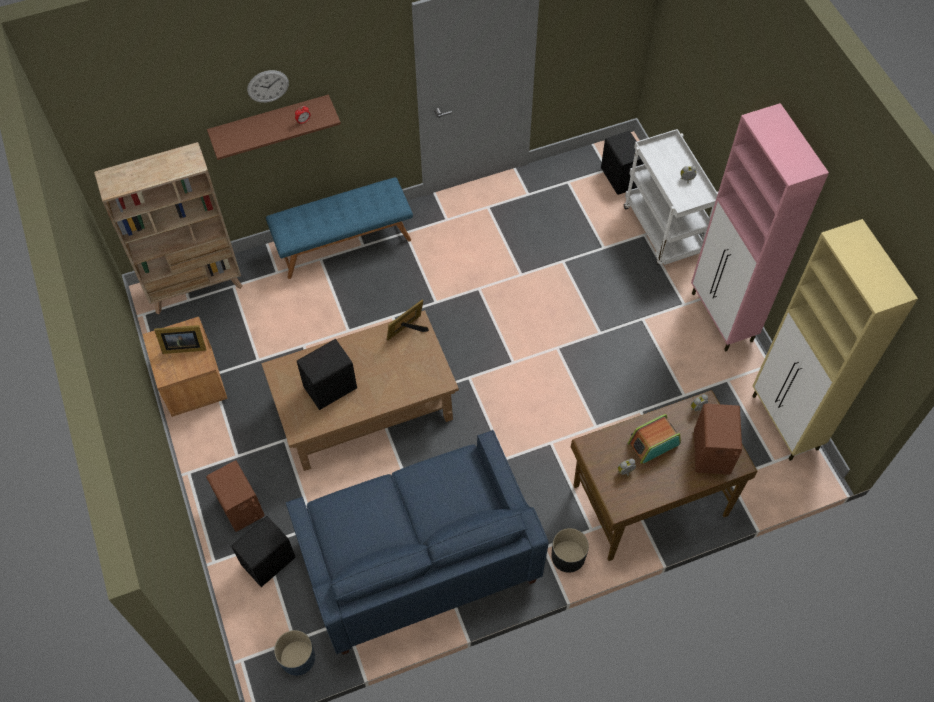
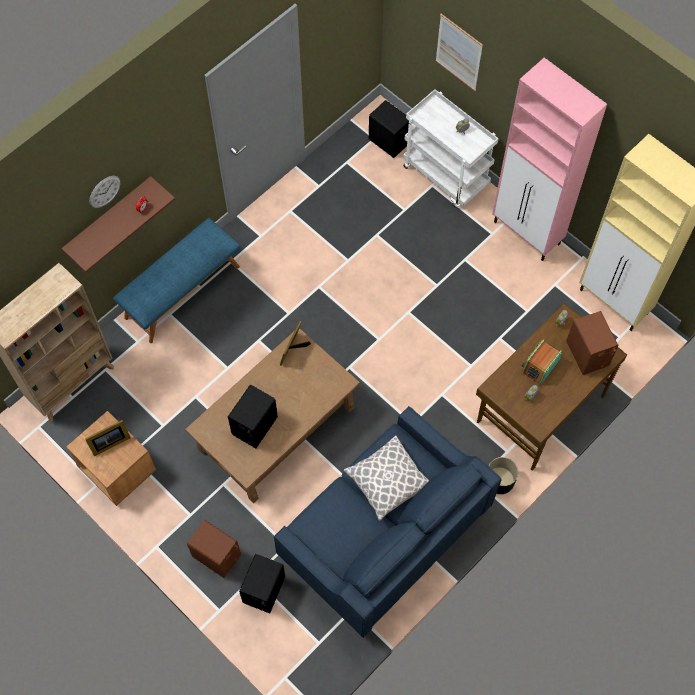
camera: 25 degrees left, 5 degrees up
(297, 658) = (329, 655): blue planter -> none
(433, 499) = (387, 482): none -> pillow
(707, 88) = (458, 52): none -> picture

